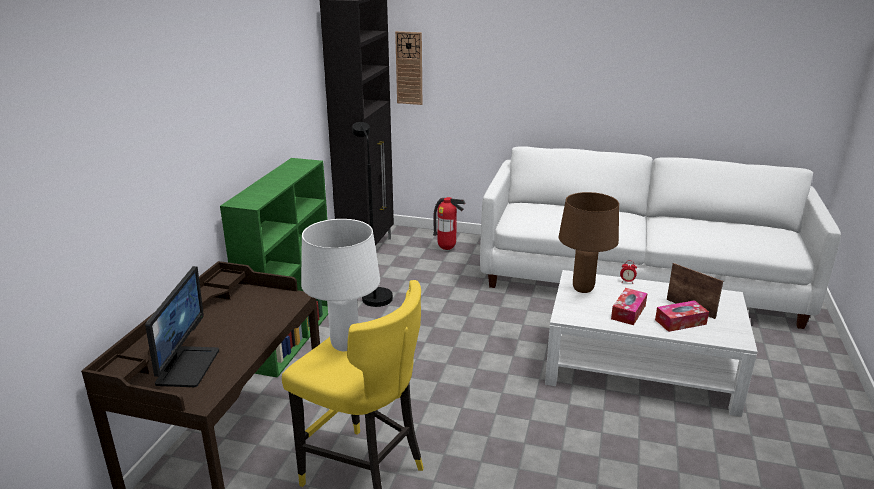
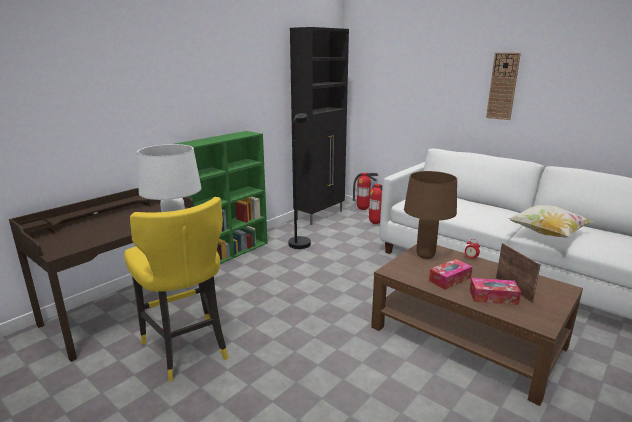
camera: 25 degrees right, 5 degrees down
(187, 366) = (77, 234): monitor -> none
(409, 68) = (367, 88): wall clock -> wall clock (503, 86)
(415, 230) = (363, 209): none -> fire extinguisher
(641, 367) = (467, 337): white coffee table -> brown coffee table
(680, 237) = (547, 234): none -> pillow

